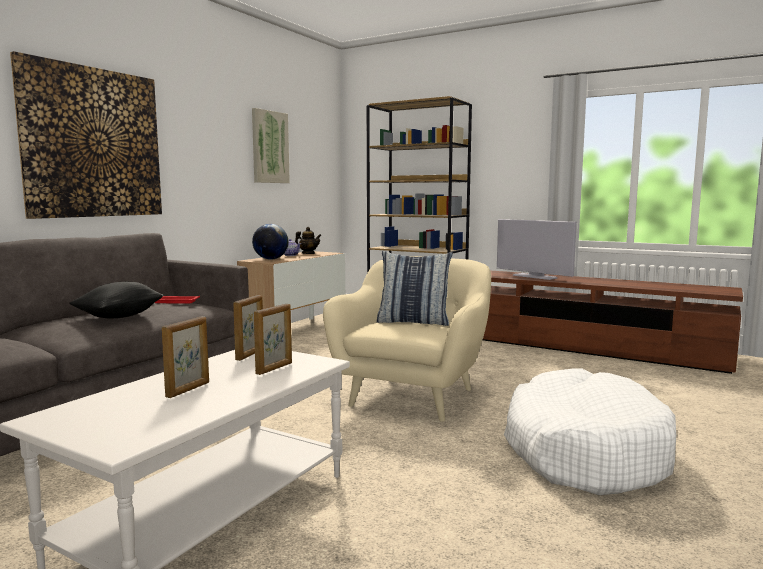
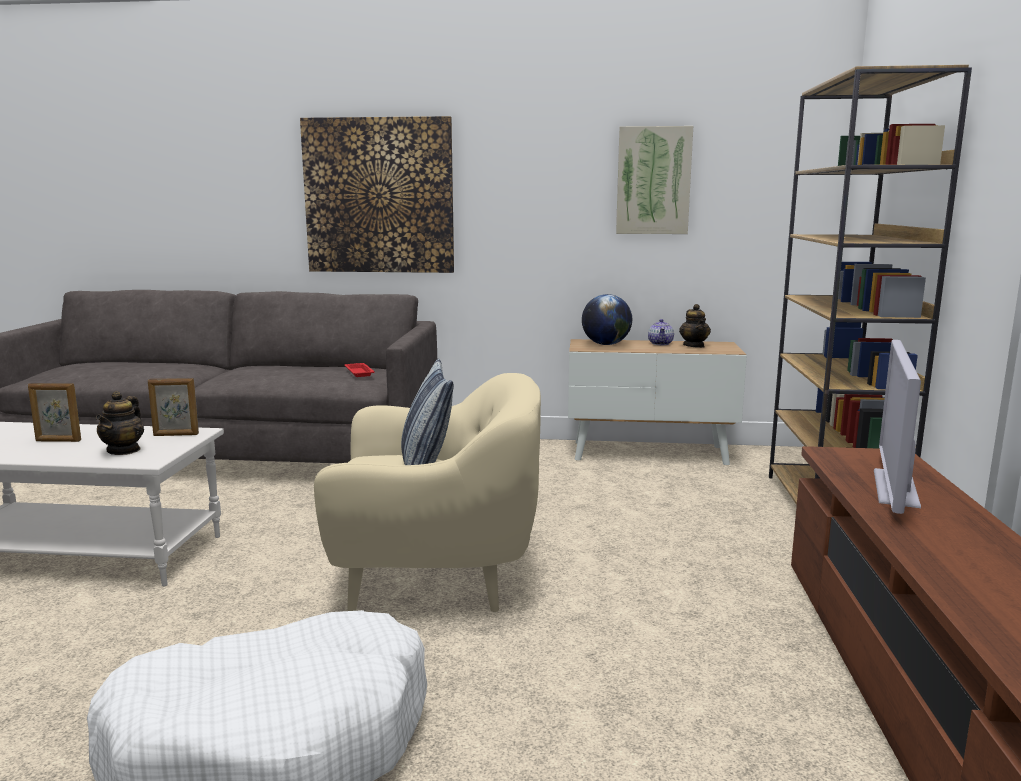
camera: 65 degrees right, 5 degrees up
(119, 316) = (280, 374): black pillow -> none
(275, 368) = (124, 450): picture frame -> teapot

